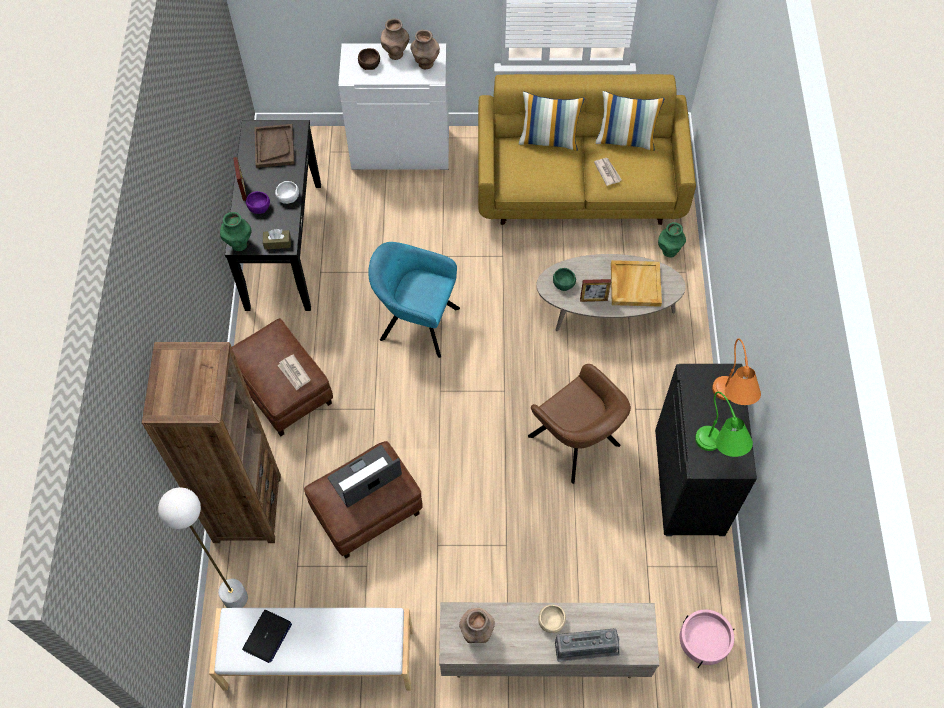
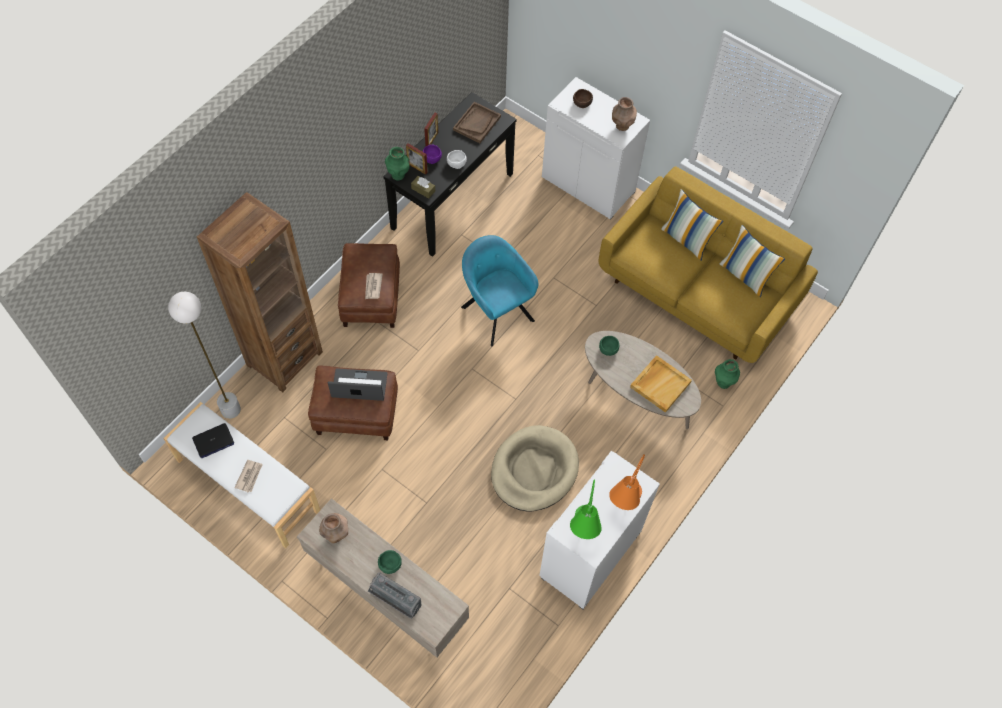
camera: 35 degrees right, 0 degrees up
(396, 54) = (607, 106): brown vase -> none
(552, 621) = (390, 564): beige bowl -> green bowl
(576, 443) = (534, 470): brown armchair -> beige dog bed
(593, 299) = (620, 374): picture frame -> picture frame (417, 168)
(607, 172) = (709, 290): newspaper -> newspaper (249, 476)
(690, 483) = (591, 555): black cabinet -> white cabinet
(703, 642) = (502, 668): pink planter -> none

